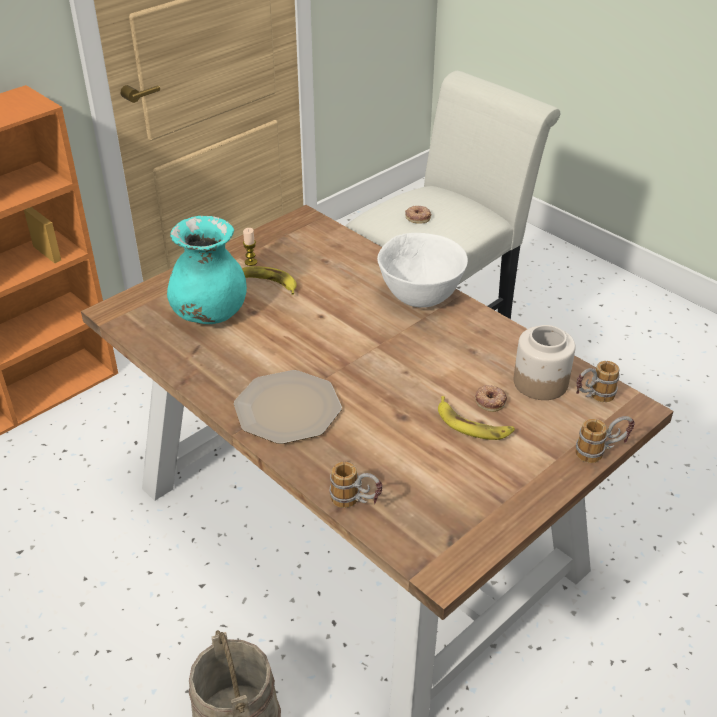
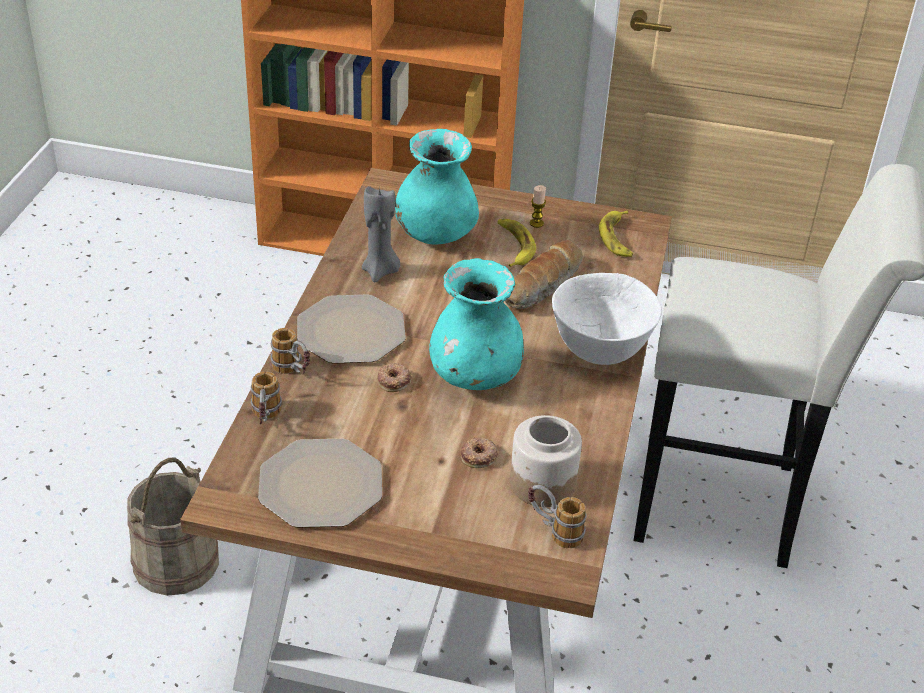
camera: 55 degrees right, 0 degrees up
(227, 361) = (380, 271): none -> grey candle
(327, 291) = (543, 286): none -> bread
(399, 366) = (474, 376): none -> turquoise vase
(418, 217) = (731, 293): donut -> donut (394, 380)
(462, 501) = (319, 485): none -> plate
(473, 424) = (432, 456): banana -> banana (617, 238)
(601, 452) = (471, 563): mug -> mug (293, 372)

